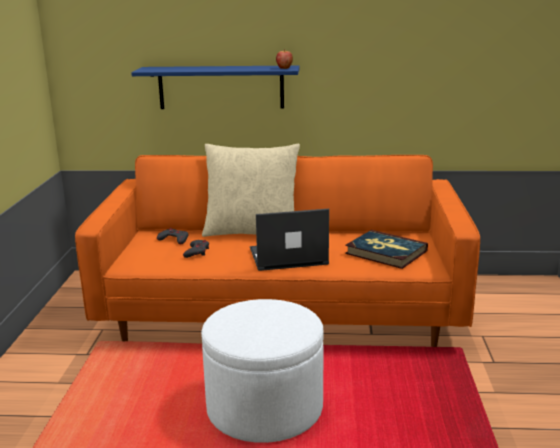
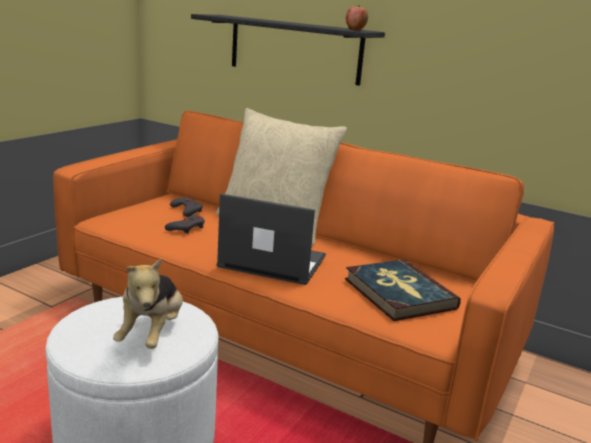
camera: 25 degrees right, 0 degrees up
(221, 87) = (294, 49): blue shelf -> black shelf
(277, 321) = (152, 333): none -> plush toy

